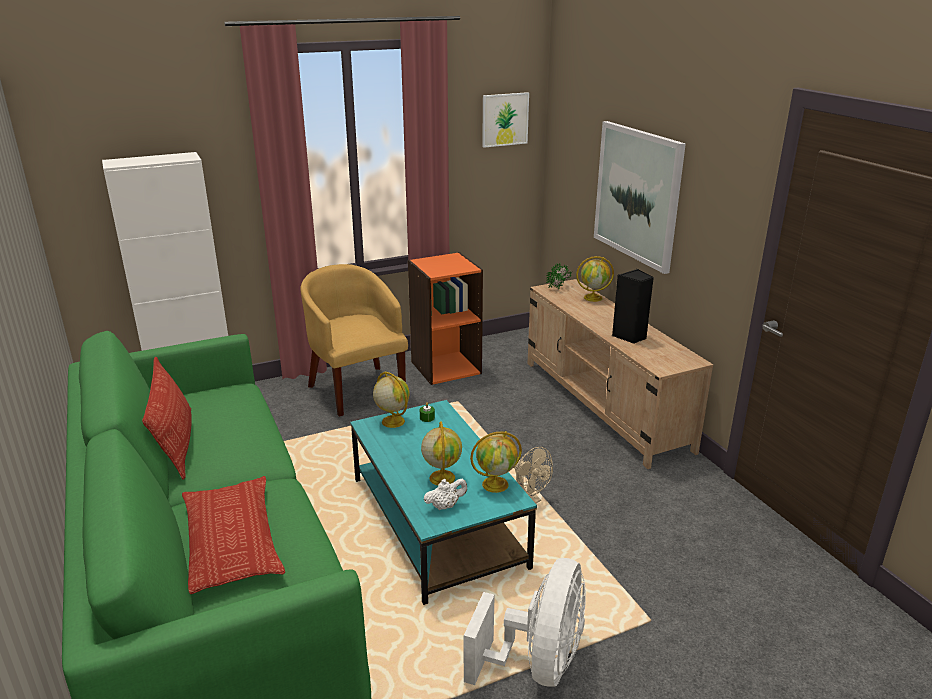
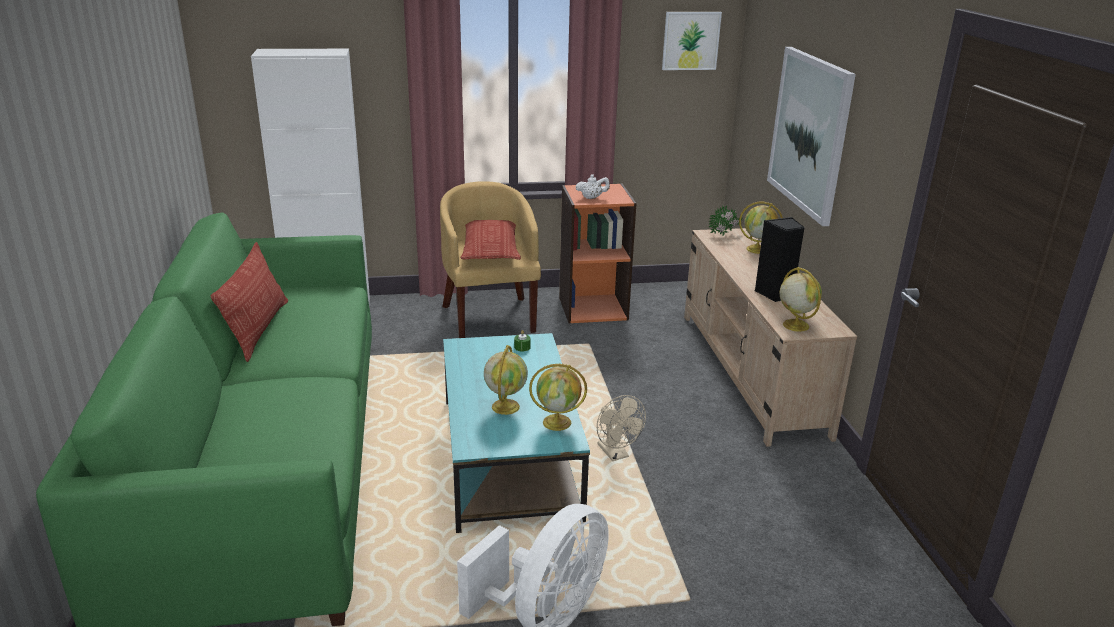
camera: 15 degrees right, 0 degrees up
(232, 541) = (260, 422): pillow -> pillow (490, 247)
(392, 421) = (485, 345): globe -> globe (795, 325)
(445, 506) = (494, 433): white teapot -> white teapot (592, 198)

